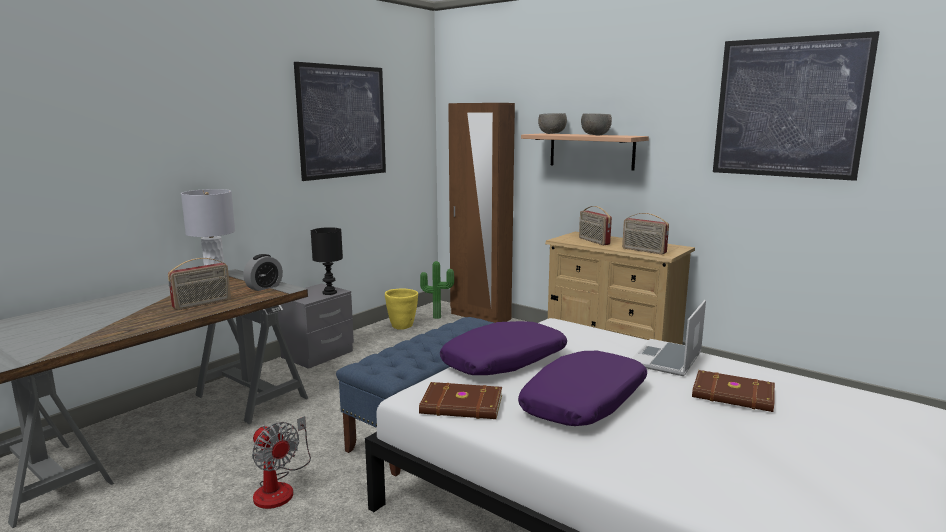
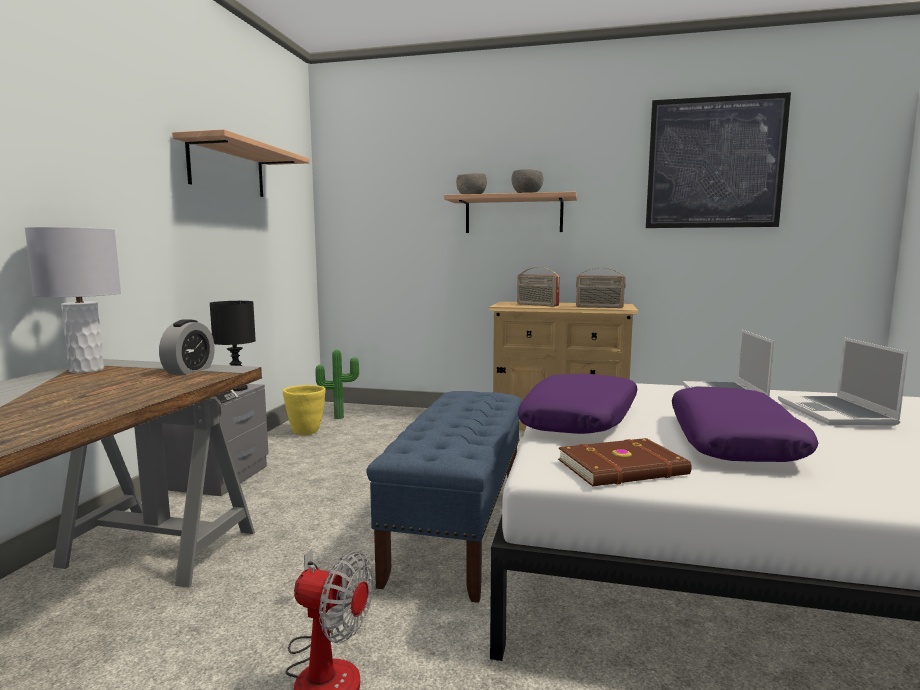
camera: 25 degrees left, 5 degrees down
(202, 304) = (109, 395): radio -> none
(342, 121) = (227, 169): picture -> shelf
(480, 316) = (387, 411): brown wardrobe -> none
(733, 395) = (837, 413): brown book -> laptop

